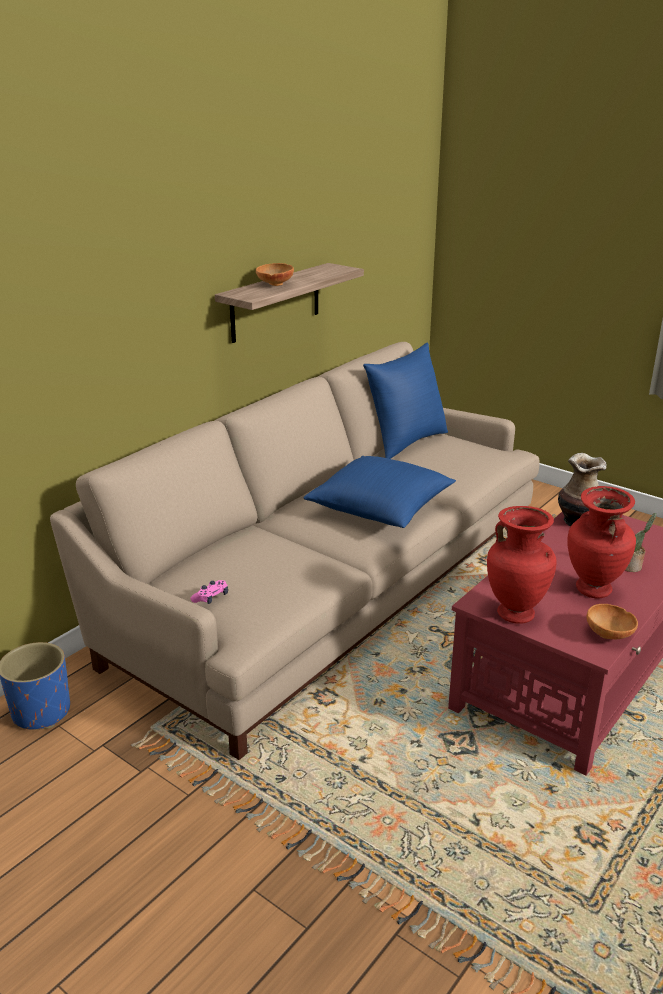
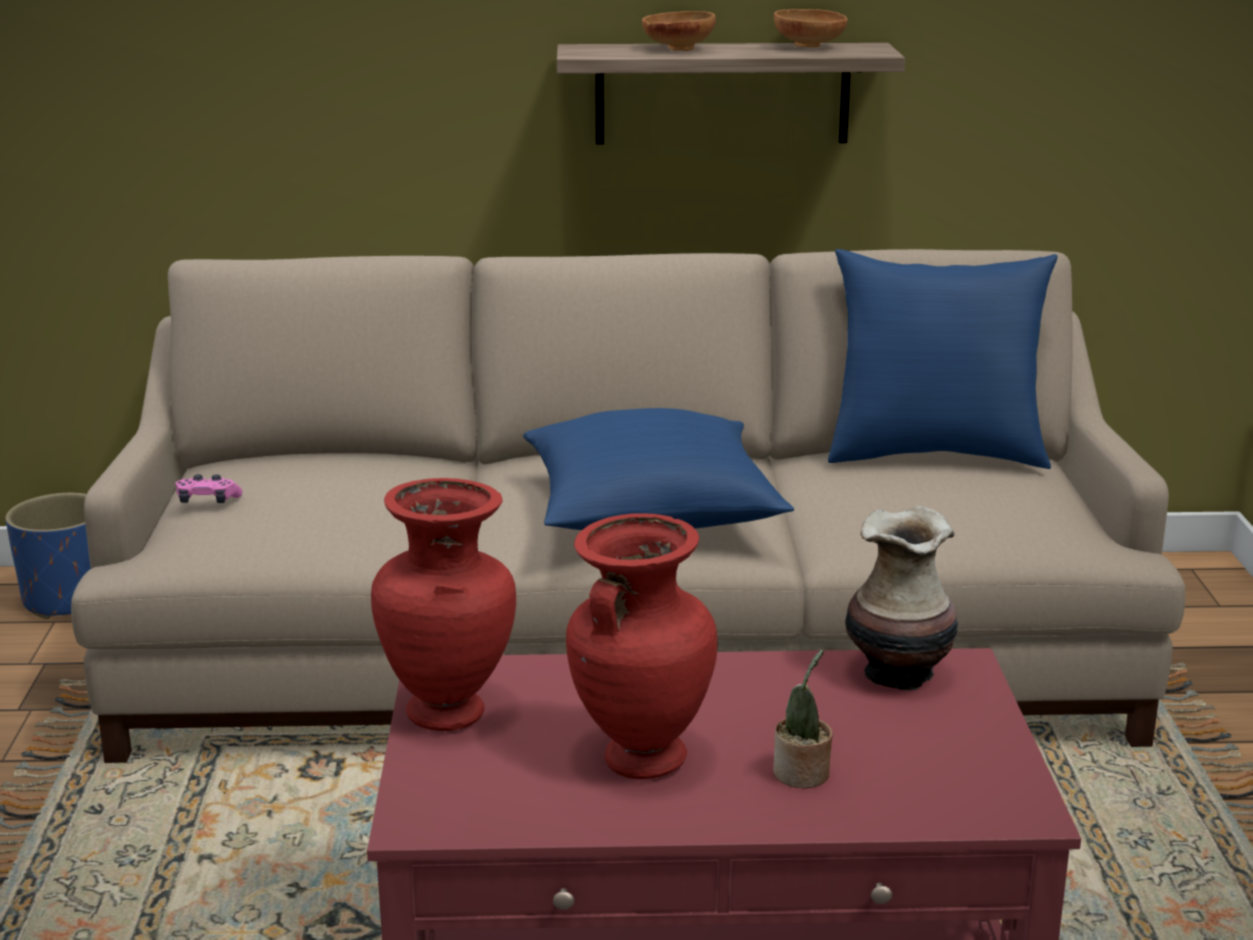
camera: 50 degrees right, 5 degrees down
(610, 635) = (494, 820): brown bowl -> brown bowl (810, 47)

